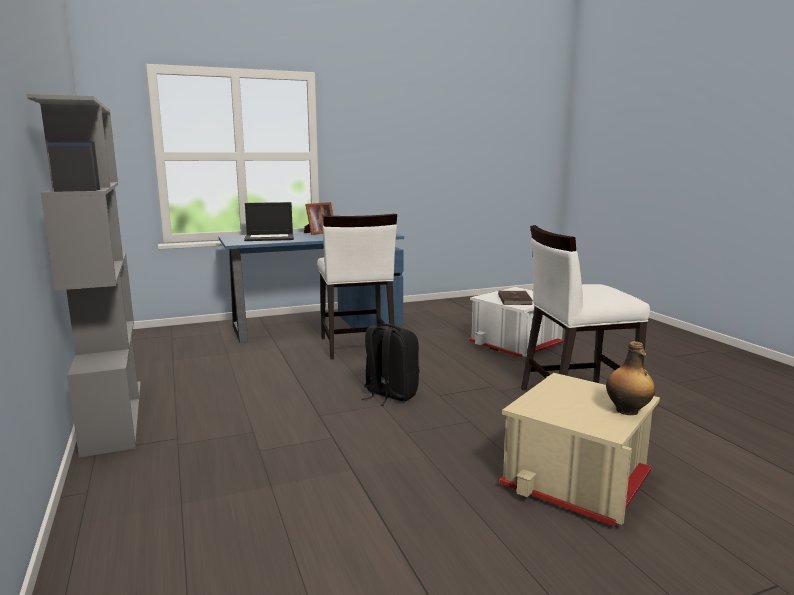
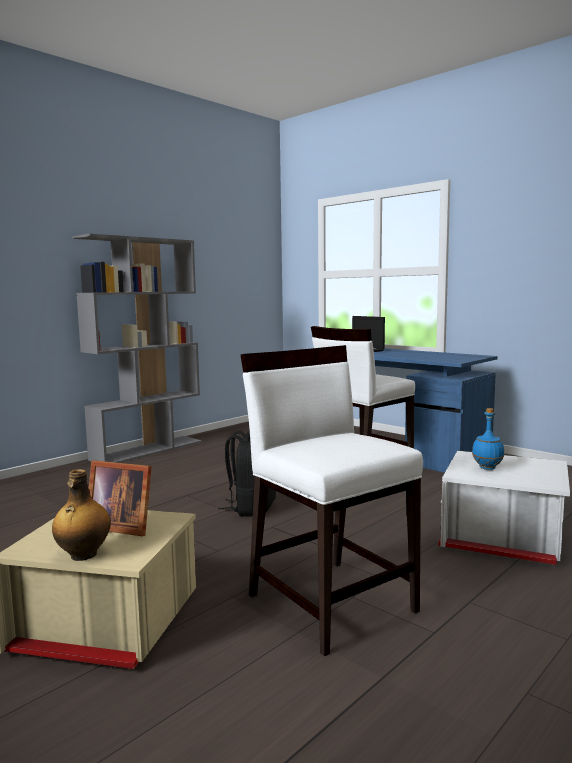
camera: 65 degrees right, 5 degrees down
(318, 233) = (414, 352): picture frame -> picture frame (120, 526)
(515, 300) = (487, 468): brown book -> blue bottle

